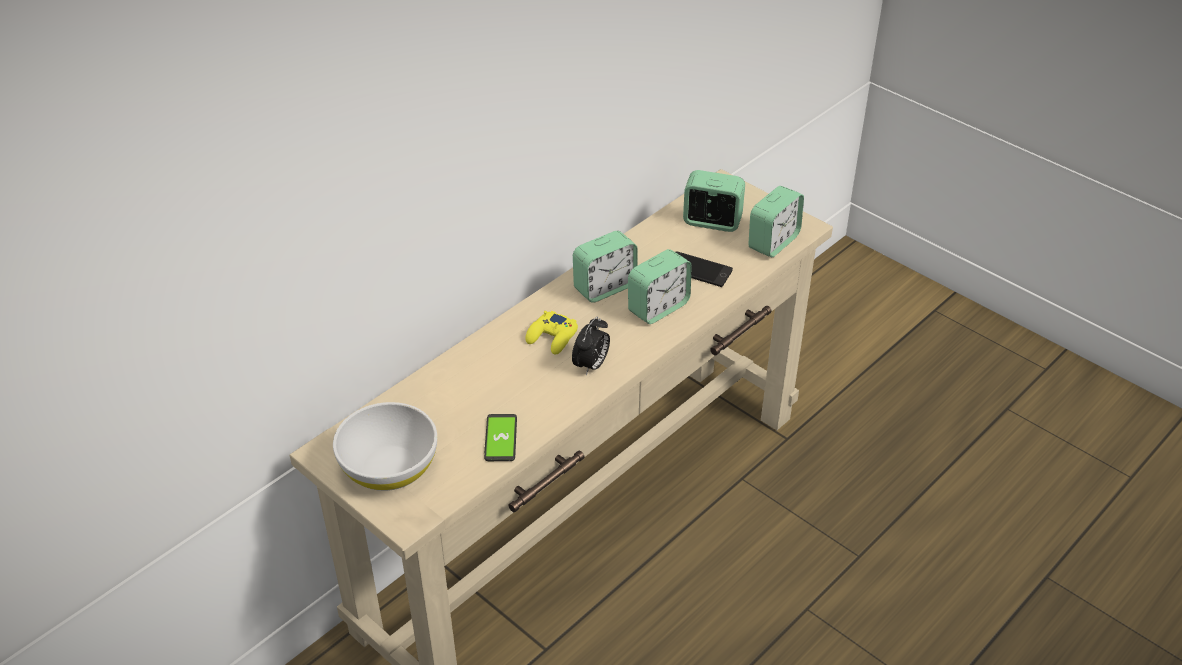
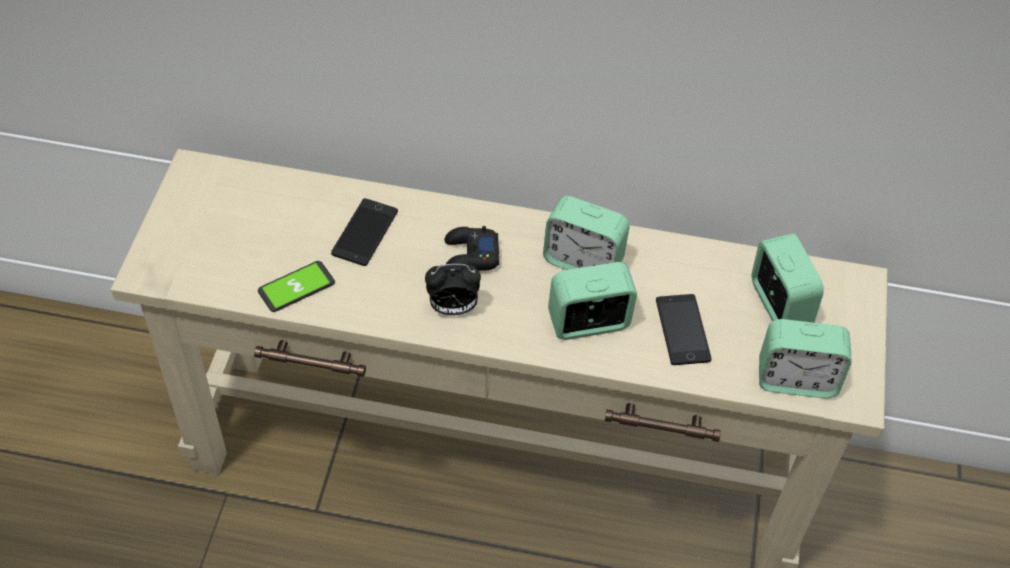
camera: 55 degrees right, 10 degrees up
(390, 468) = (204, 225): white bowl -> none
(481, 381) = (365, 232): none -> phone
(552, 337) = (470, 256): yellow game controller -> black game controller
(658, 307) = (588, 323): alarm clock -> alarm clock turned 150 degrees clockwise

